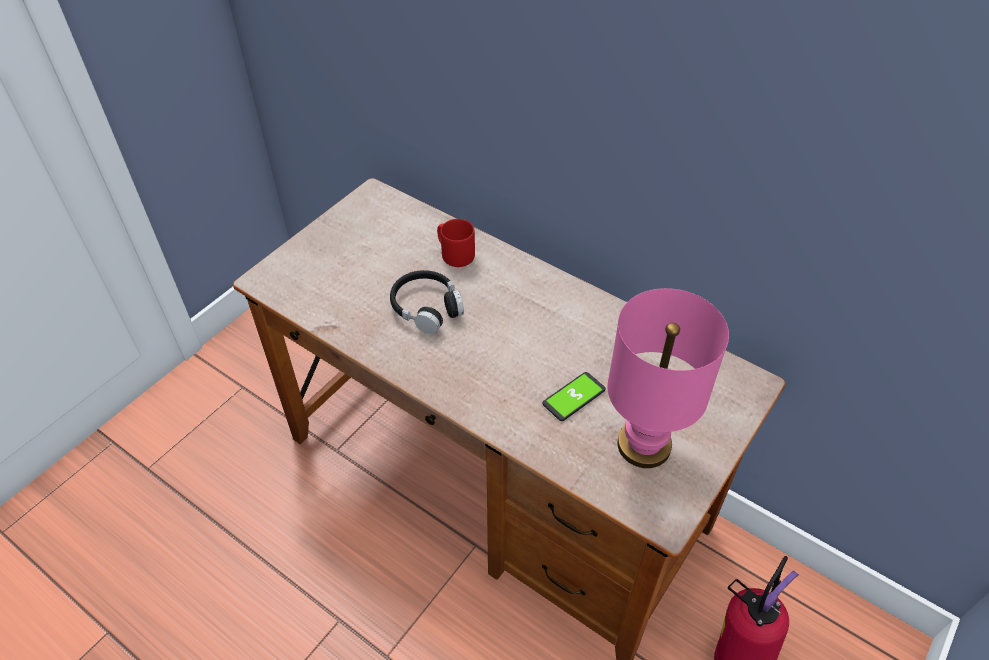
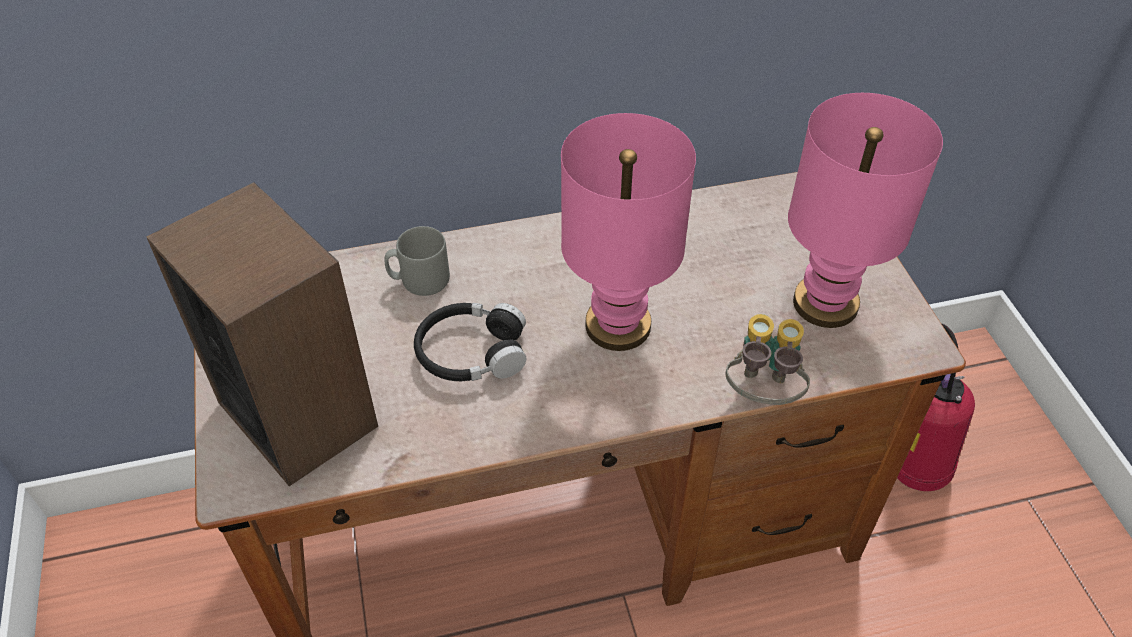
camera: 50 degrees left, 0 degrees up
(324, 271) = (298, 413): none -> speaker
(455, 254) = (419, 280): red mug -> grey mug
(513, 354) = (617, 324): none -> pink table lamp
(531, 454) = (762, 393): none -> binoculars
(574, 397) = (720, 314): phone -> none

